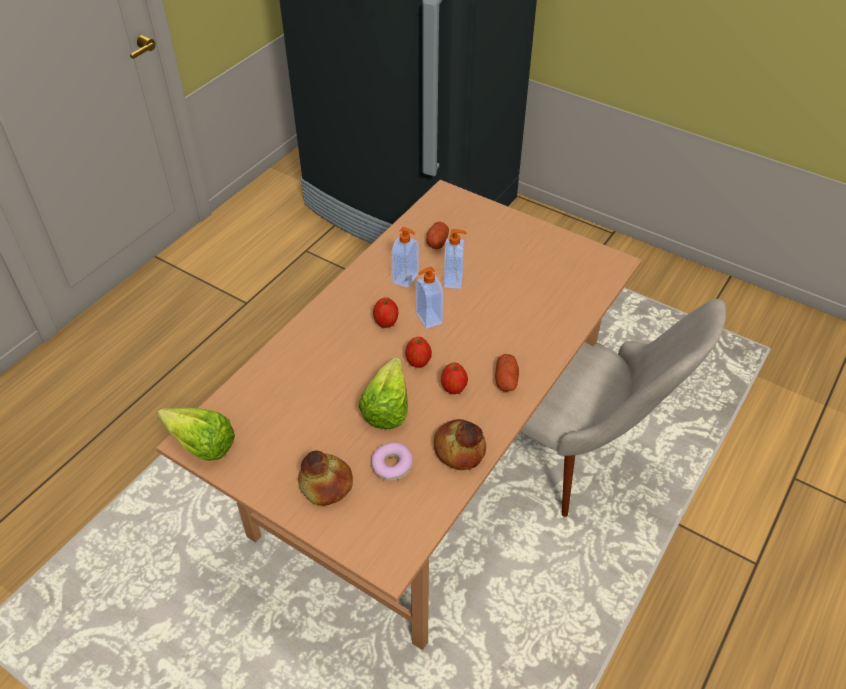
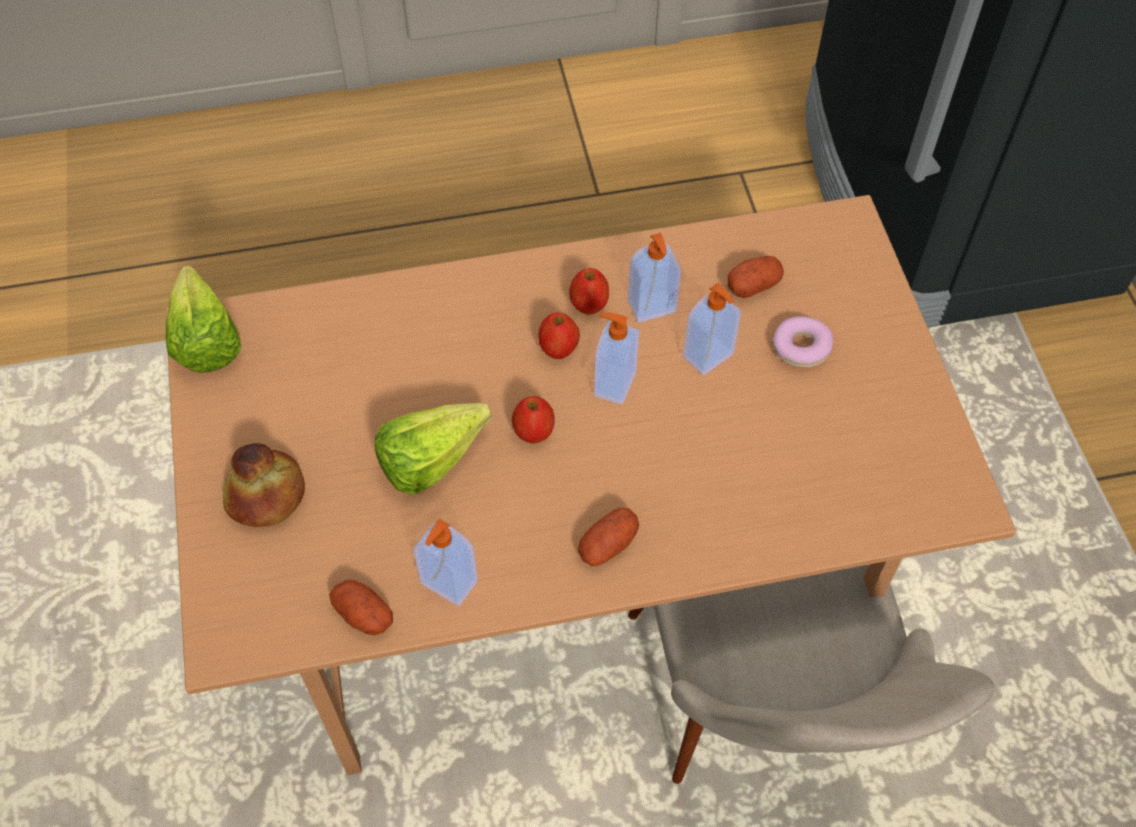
camera: 45 degrees right, 10 degrees up
(392, 465) = (354, 535): donut -> donut (801, 347)
(439, 493) = (363, 614): none -> potato
(453, 388) = (533, 501): apple -> apple (589, 305)
(460, 449) = (448, 584): bread -> soap dispenser

